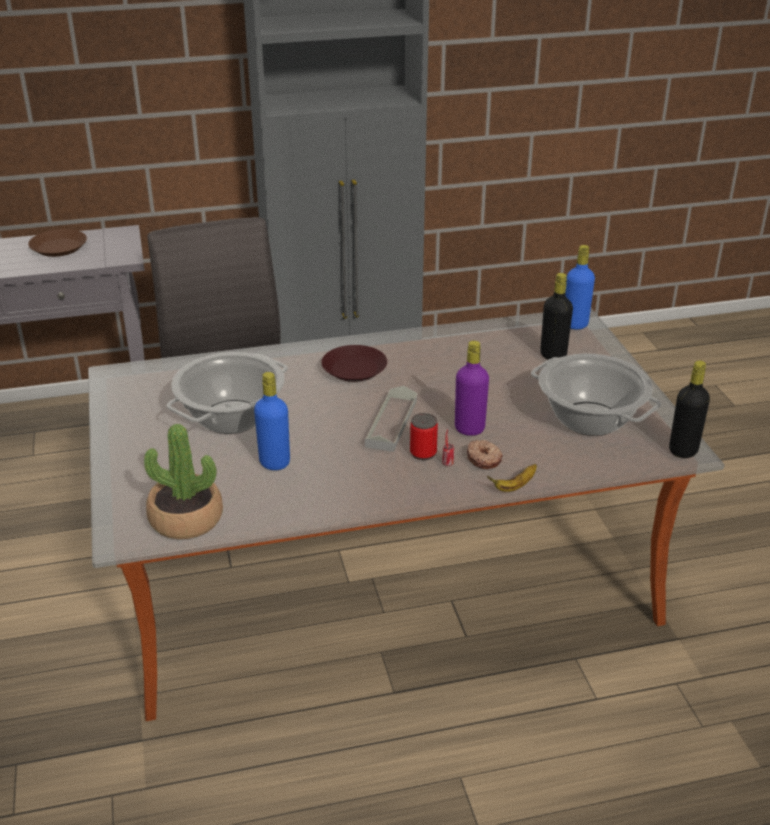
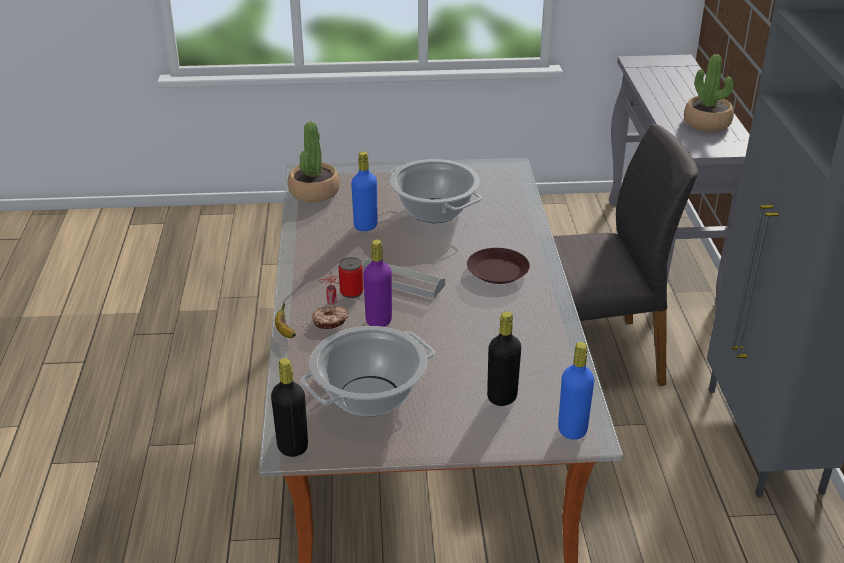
camera: 100 degrees right, 0 degrees up
(59, 247) = (707, 123): brown plate -> potted plant

